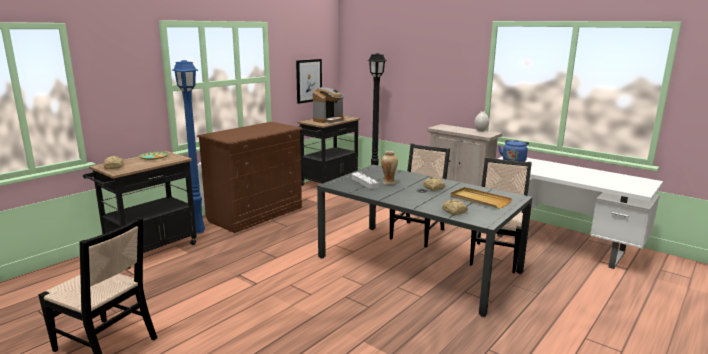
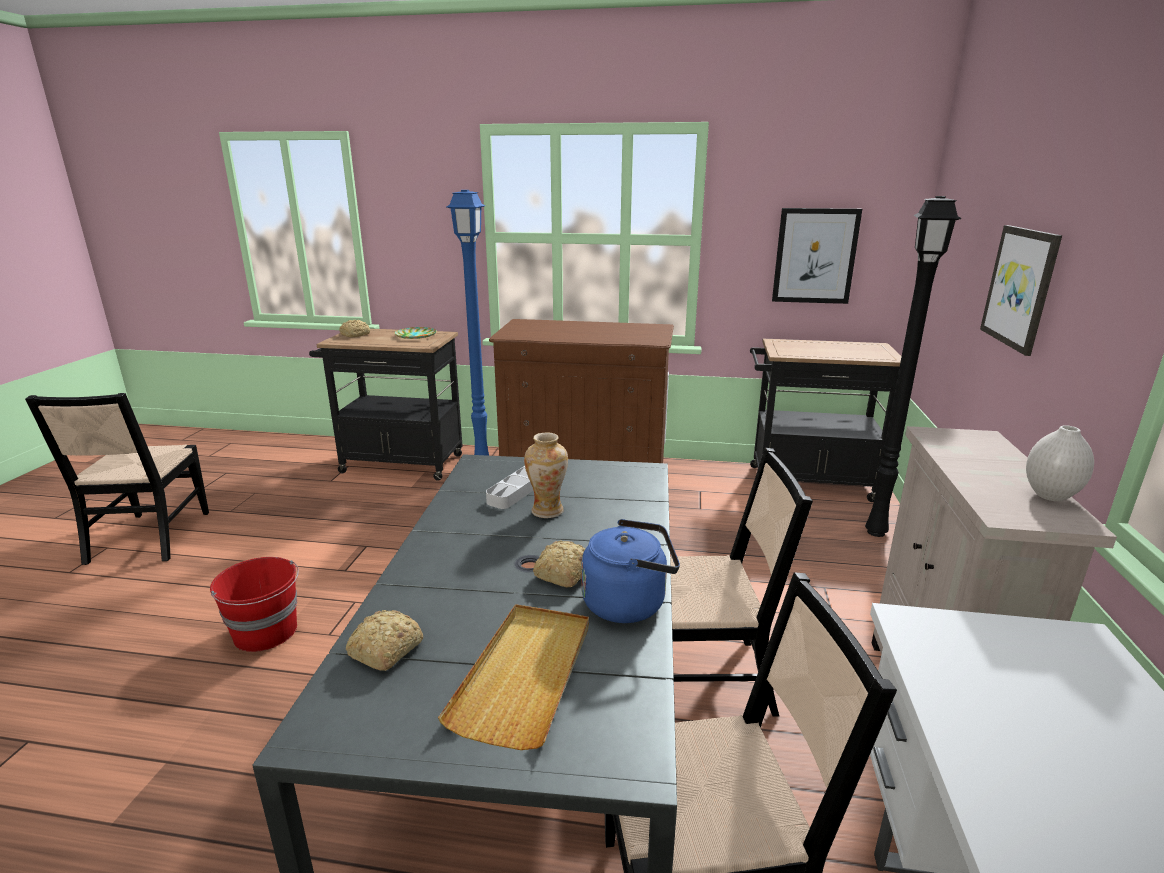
camera: 60 degrees right, 5 degrees up
(288, 310) = (266, 632): none -> red bucket
(328, 120) = (824, 350): coffee machine -> none
(417, 81) = (1020, 287): none -> picture
(513, 161) = (1031, 659): blue kettle -> blue kettle (629, 603)

